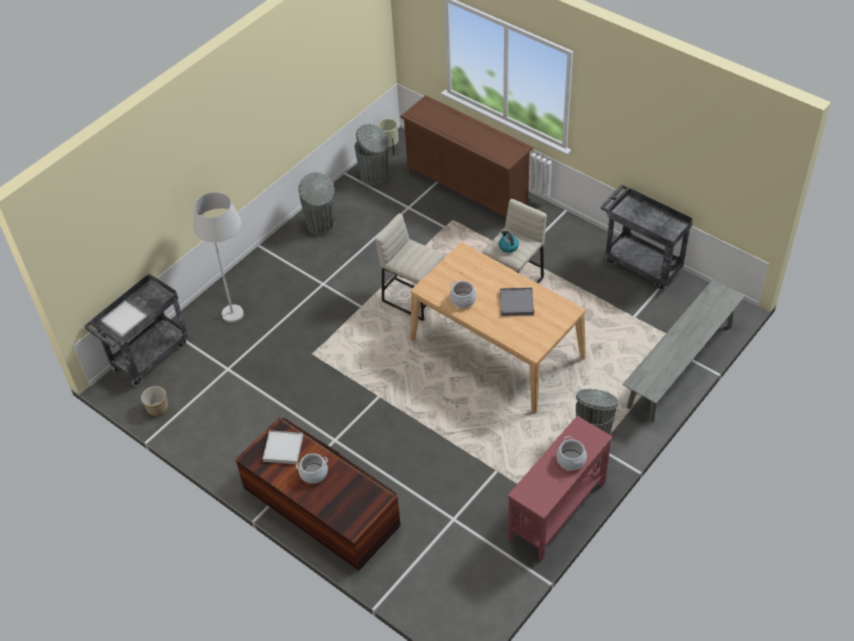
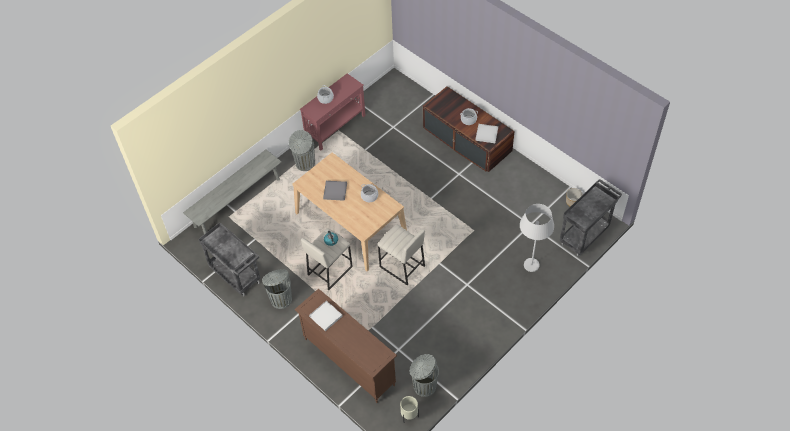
camera: 175 degrees left, 5 degrees up
(124, 320) = (596, 202): white tray -> white tray (326, 316)
(321, 226) = (468, 337): grey trash can -> grey trash can (281, 299)

